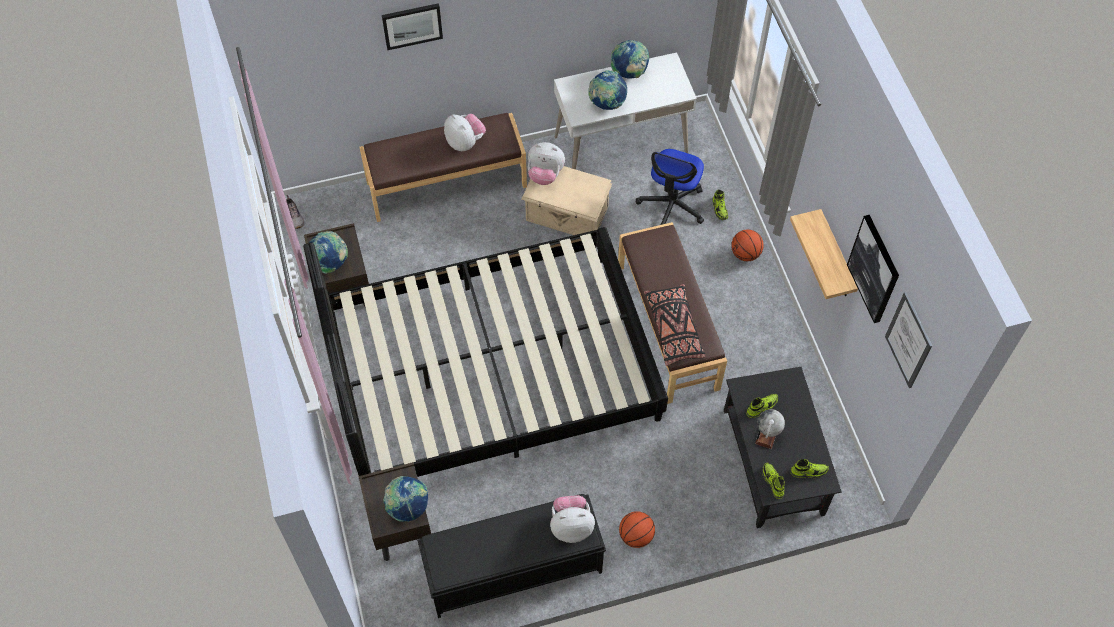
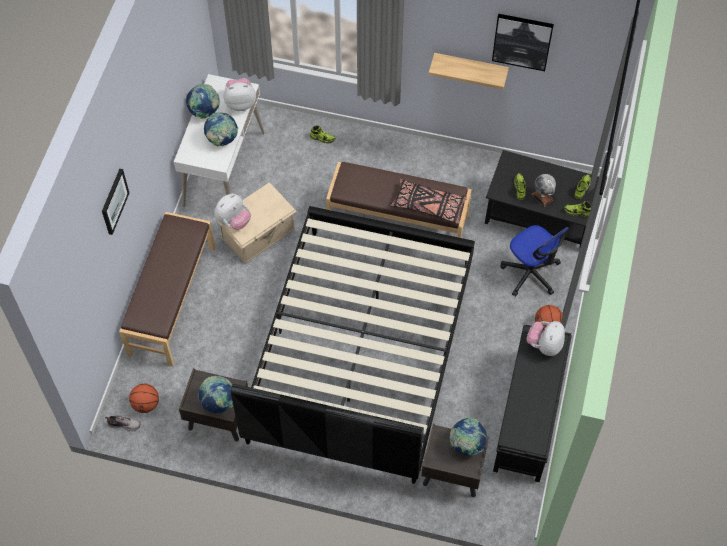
camera: 60 degrees left, 0 degrees up
(465, 142) = (173, 255): plush toy -> plush toy (240, 103)
(672, 205) = (298, 165): office chair -> office chair (531, 273)
(745, 254) = (370, 143): basketball -> basketball (146, 404)
(908, 340) = (585, 53): picture -> none

